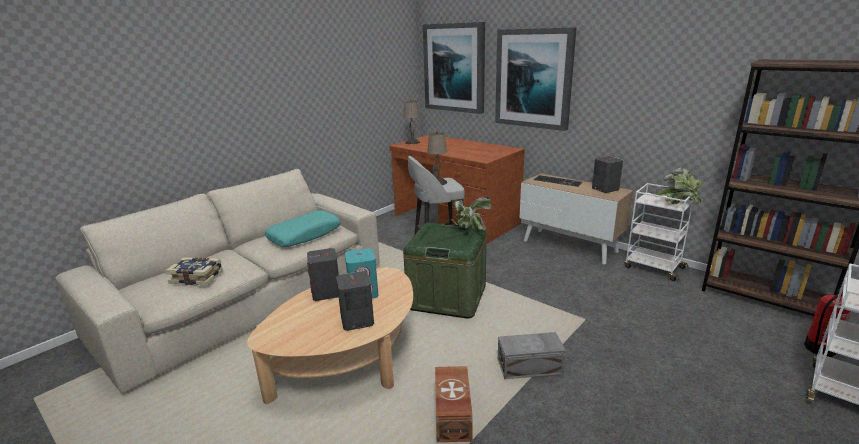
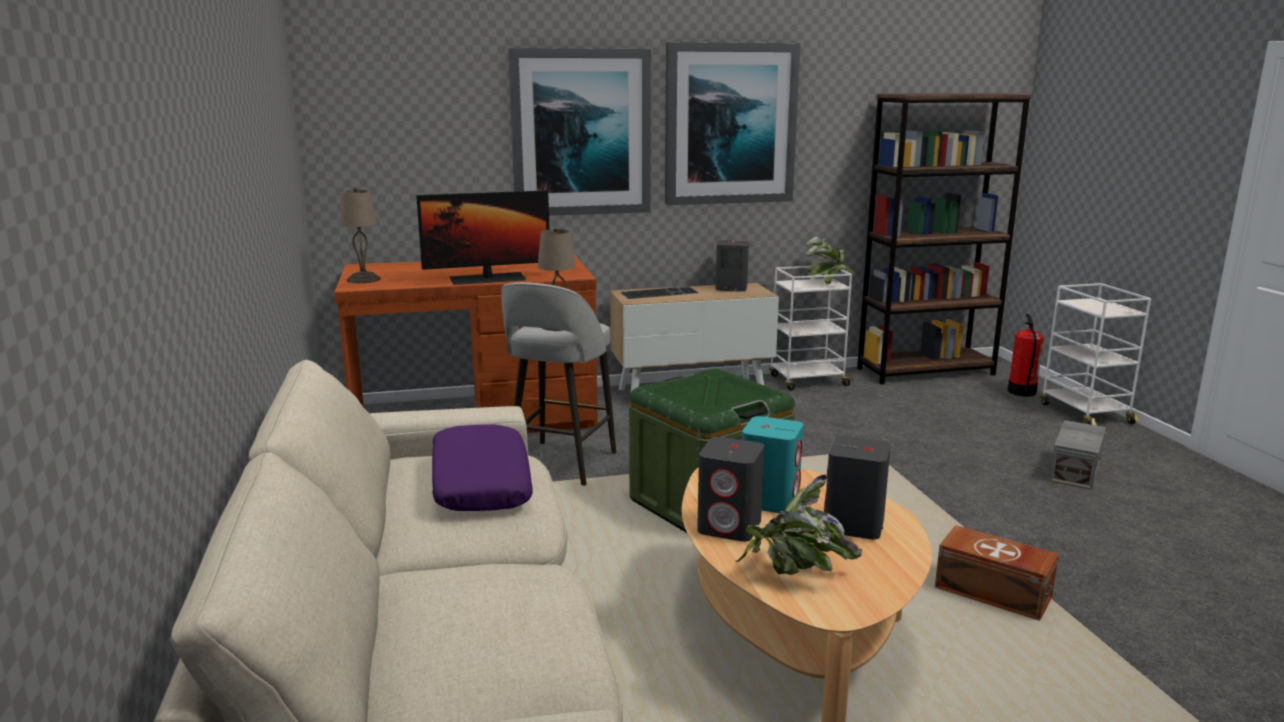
camera: 55 degrees left, 5 degrees down
(197, 277) = (503, 625): book -> none
(304, 235) = (480, 483): turquoise pillow -> purple pillow
(448, 152) = (487, 279): none -> monitor
(454, 68) = (403, 121): picture -> picture (729, 124)
(469, 230) = (714, 375): potted plant -> potted plant (794, 574)
(530, 368) = (937, 514): grey storage box -> grey storage box (1076, 471)

